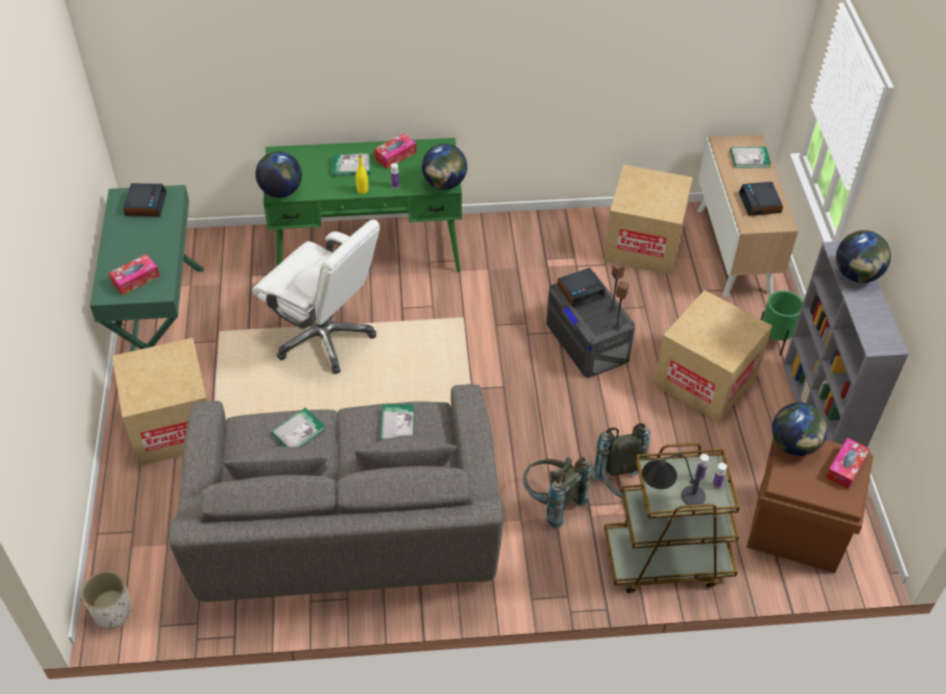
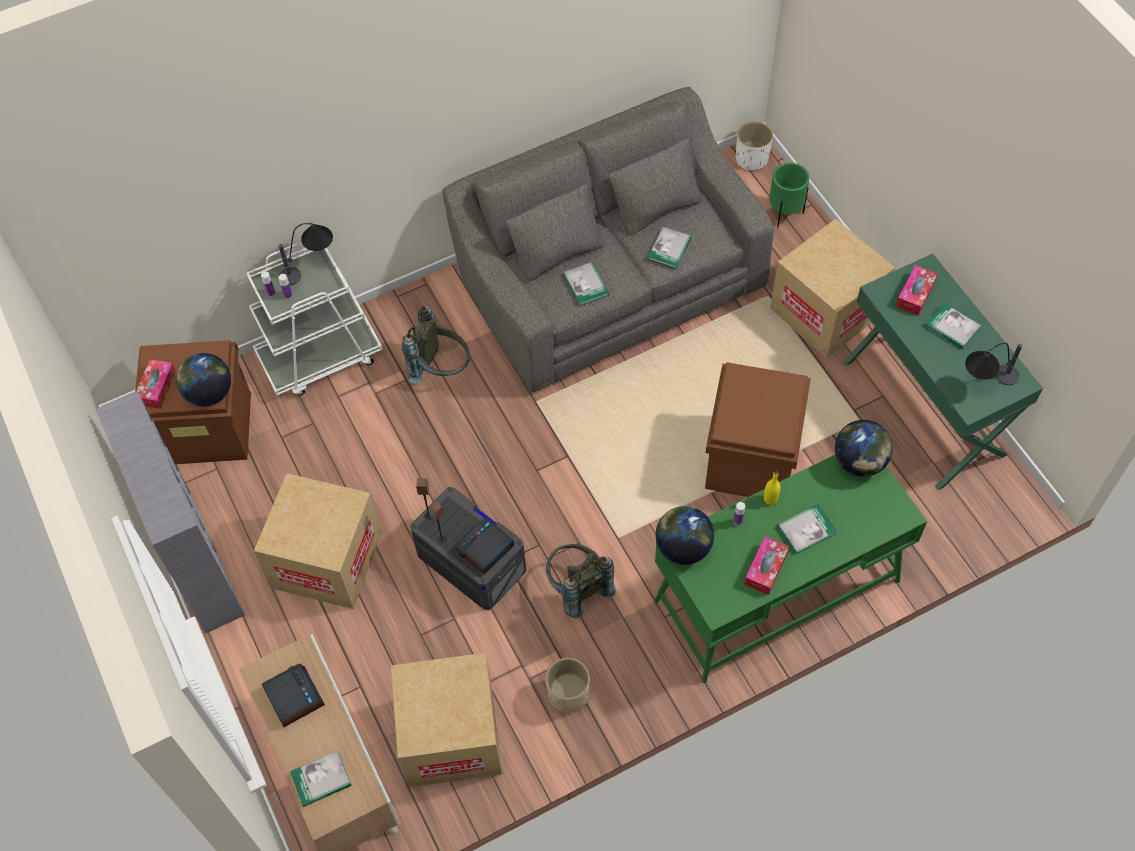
camera: 160 degrees right, 10 degrees up
(132, 247) = (952, 327): none -> book
(145, 204) = (985, 383): alarm clock -> table lamp
(324, 336) = (750, 457): white office chair -> brown storage box
(551, 240) = (568, 694): none -> beige planter
(622, 488) = (379, 406): grey backpack -> grey backpack (577, 588)
(666, 559) = (321, 356): brown cart -> white cart
(773, 341) = (260, 642): green planter -> green planter (785, 214)
(856, 275) = (154, 491): globe -> none

